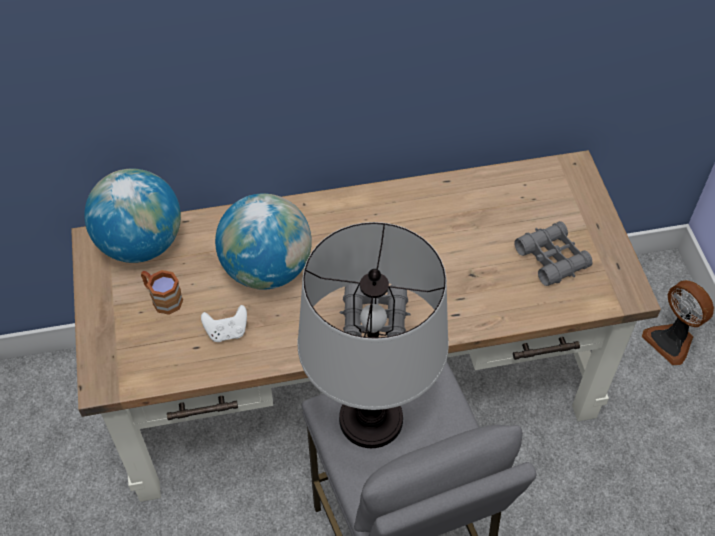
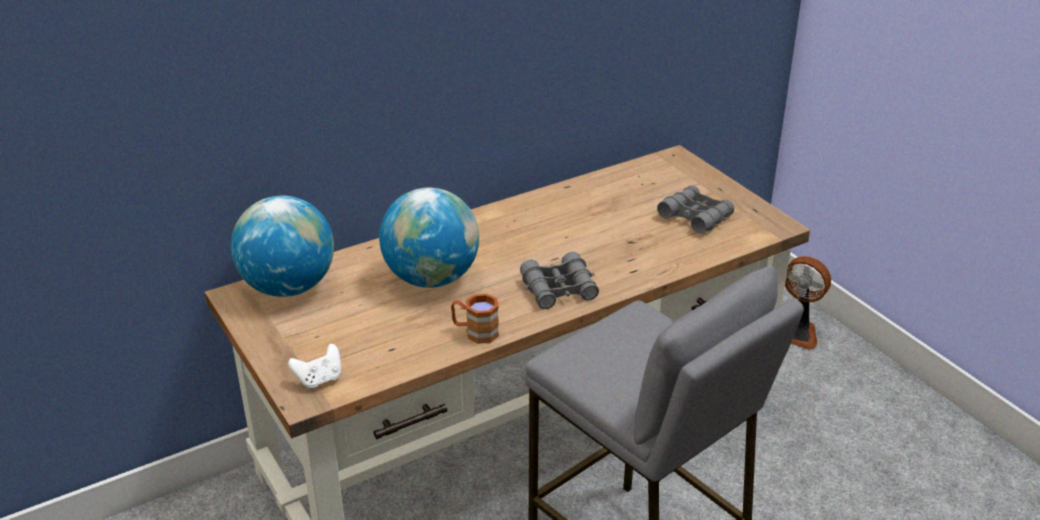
camera: 20 degrees left, 20 degrees down
(162, 298) = (335, 321): brown mug -> brown mug (475, 332)
(227, 332) = (417, 331): white game controller -> white game controller (319, 379)
(370, 419) = (603, 355): table lamp -> none

